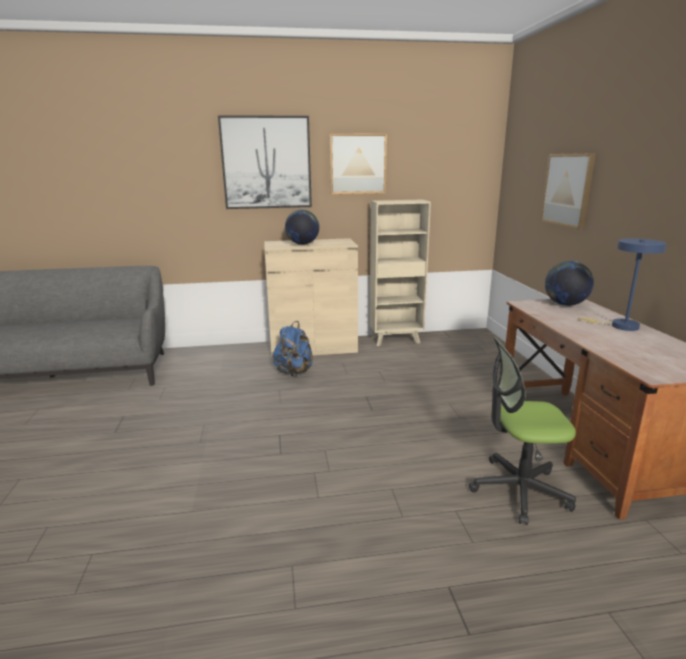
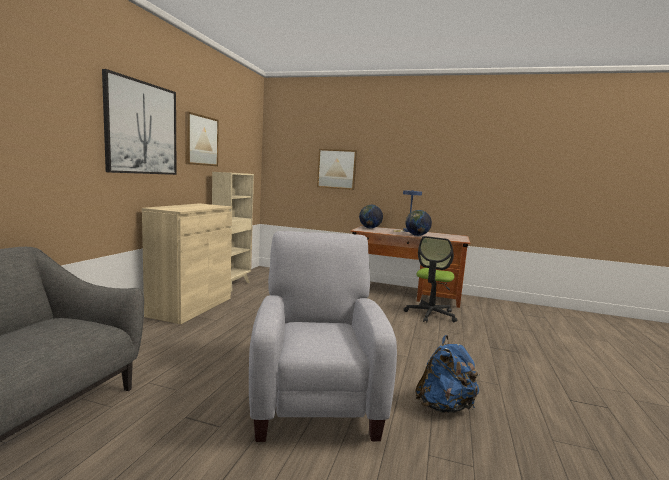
camera: 65 degrees left, 10 degrees down
(179, 458) = (316, 395): none -> grey armchair
(294, 373) = (227, 323): blue backpack -> blue backpack (444, 406)
(302, 244) = (192, 207): globe -> globe (417, 235)

